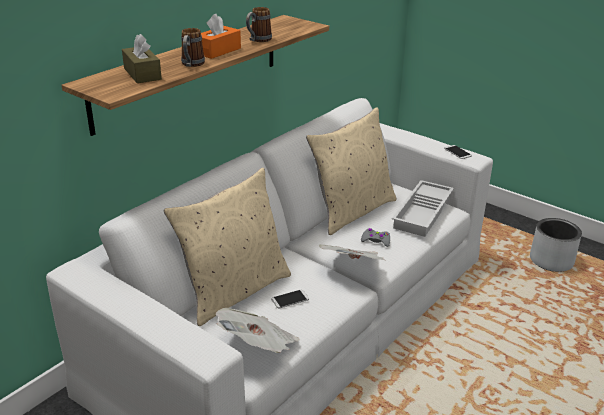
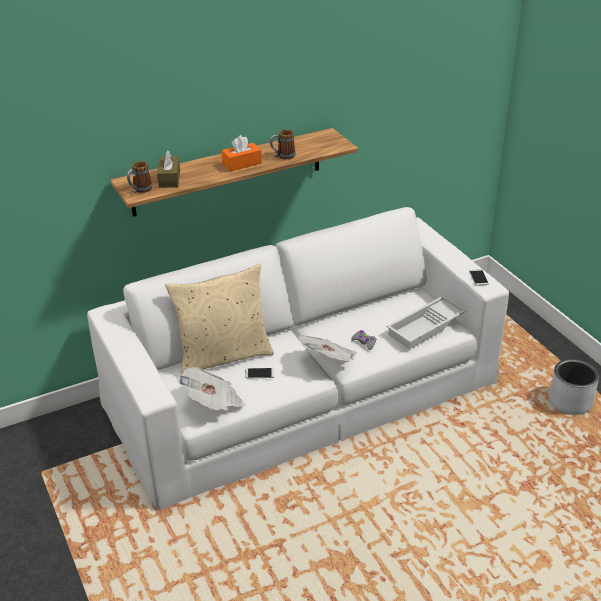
camera: 25 degrees right, 5 degrees up
(191, 65) = (210, 175): mug -> mug (139, 190)
(351, 211) = (365, 310): beige pillow -> none

